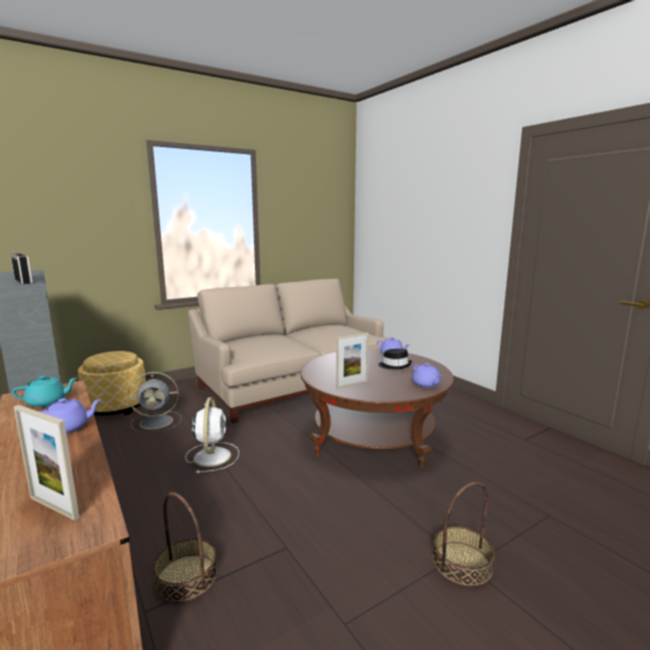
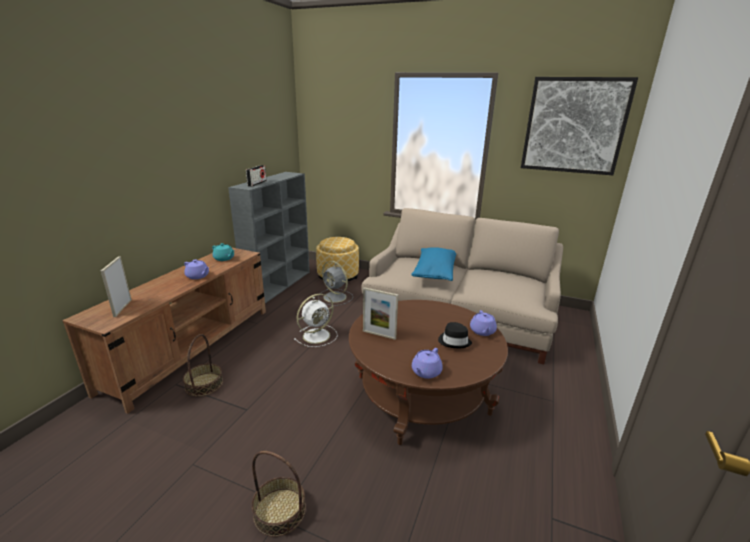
camera: 55 degrees right, 10 degrees up
(279, 341) = (434, 273): none -> blue pillow
(318, 197) = (574, 126): none -> picture

